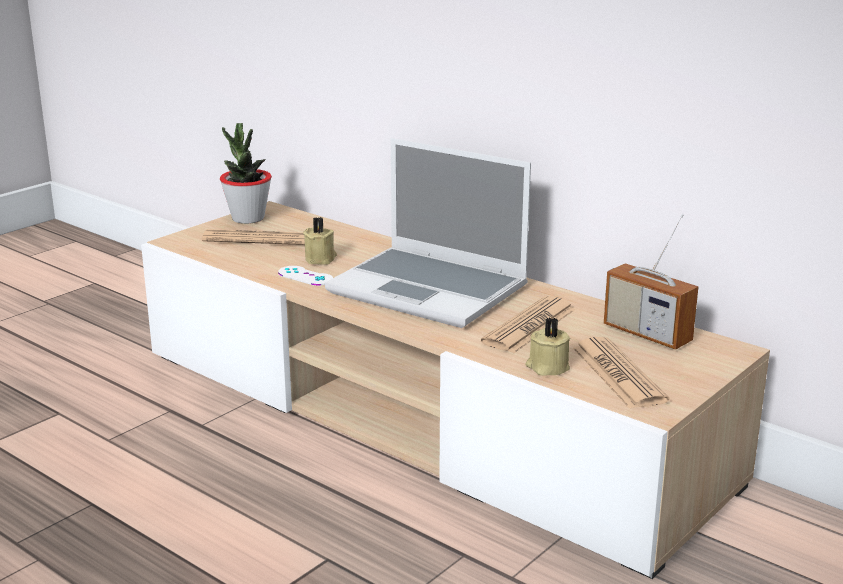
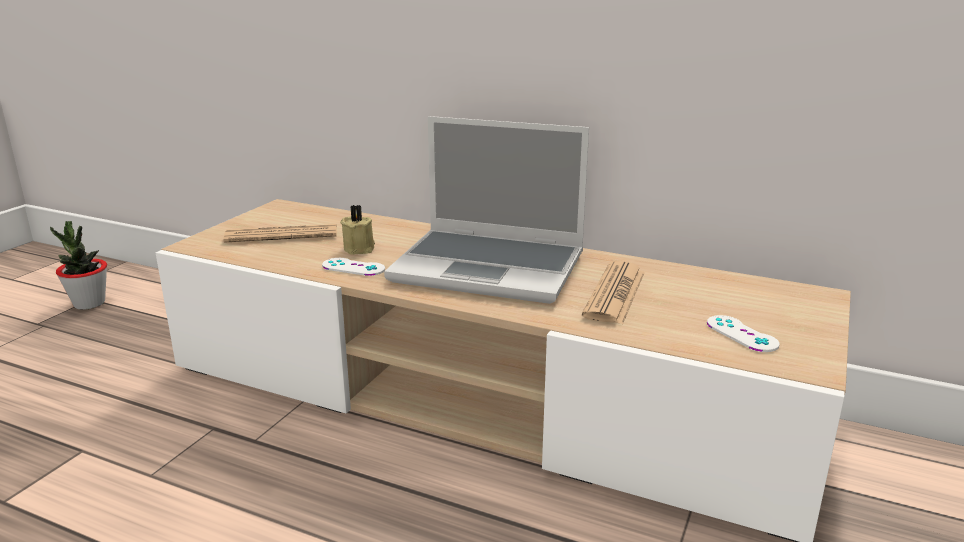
camera: 15 degrees left, 0 degrees up
(248, 218) = (263, 216): potted plant -> potted plant (89, 303)
(547, 367) = (667, 335): beige candle -> none
(618, 374) = (742, 334): newspaper -> white game controller
(647, 334) = (730, 288): radio -> none

